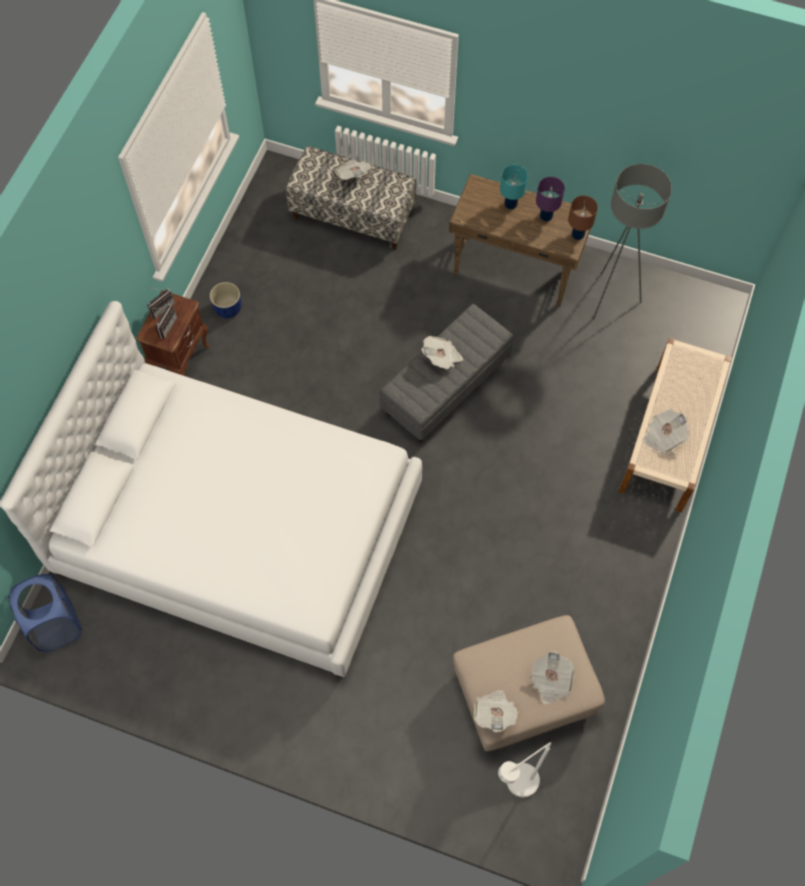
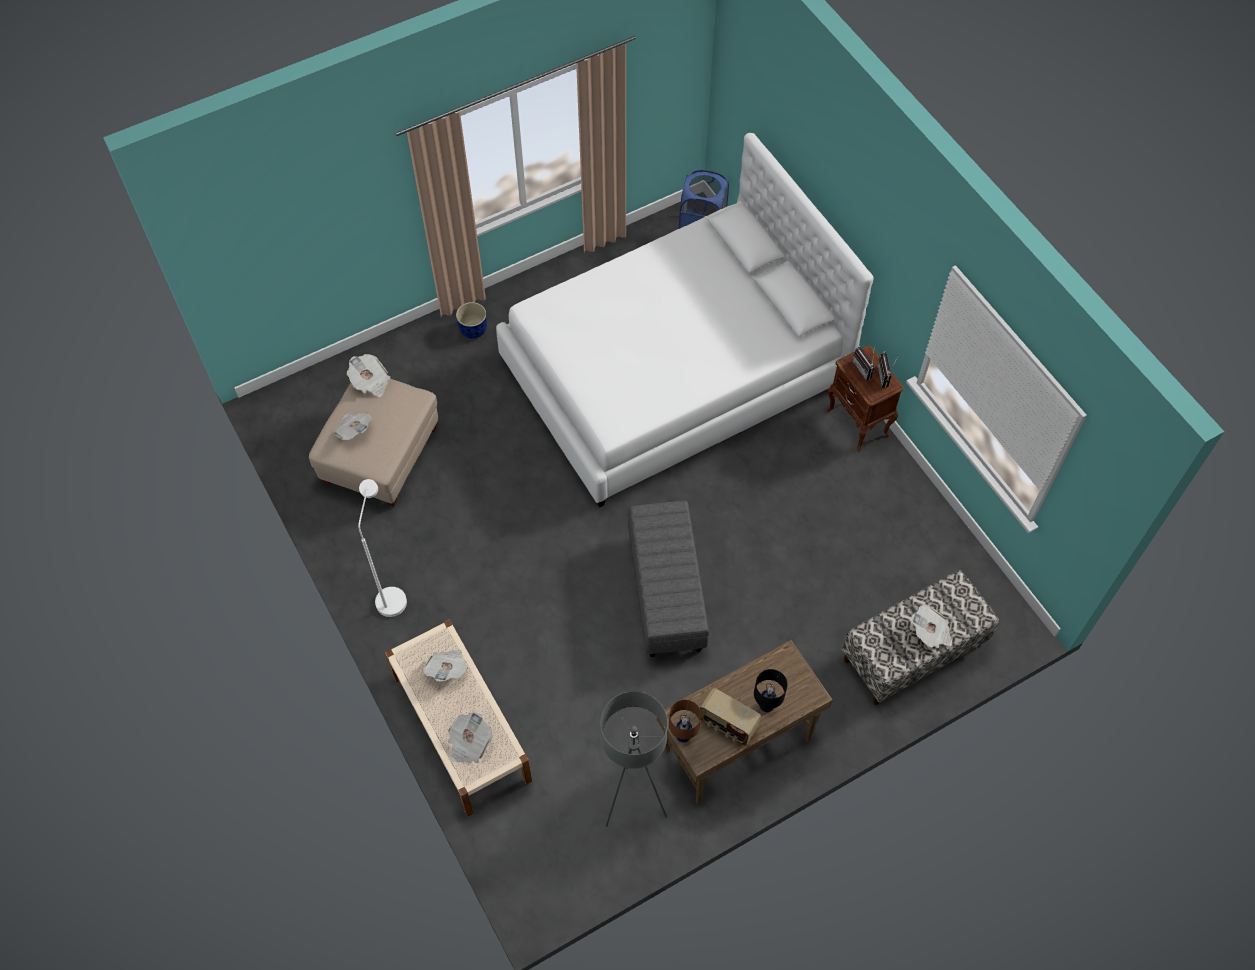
camera: 130 degrees right, 5 degrees down
(228, 309) = (886, 488): blue planter -> blue planter (473, 329)
(442, 358) = (674, 563): newspaper -> newspaper (469, 743)
(510, 204) = (767, 705): turquoise table lamp -> black table lamp
(515, 787) = (330, 404): white floor lamp -> white floor lamp (391, 594)
(545, 216) = (728, 724): purple table lamp -> radio

